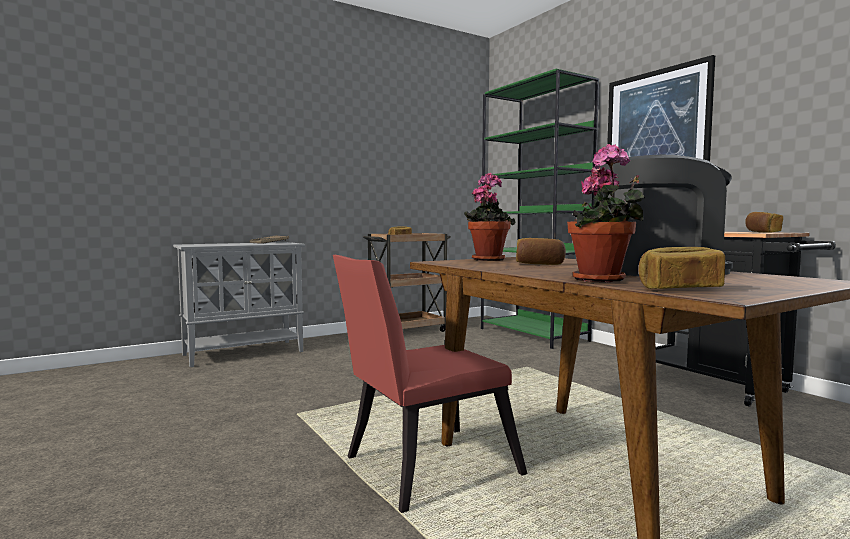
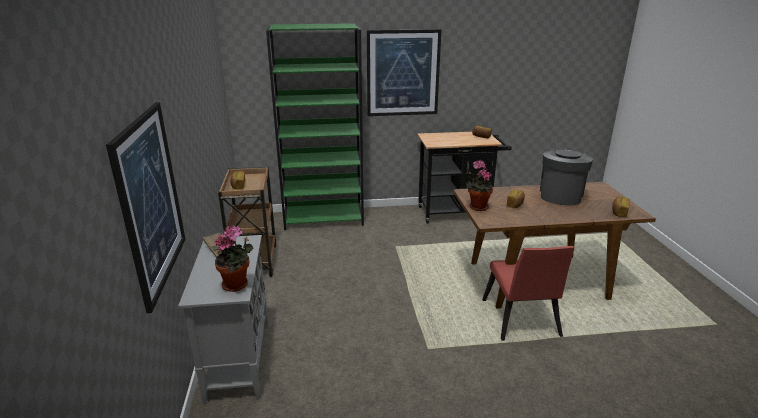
camera: 65 degrees left, 20 degrees up
(178, 155) = (150, 201): none -> picture
(602, 280) = (591, 214): potted plant -> potted plant (237, 285)

